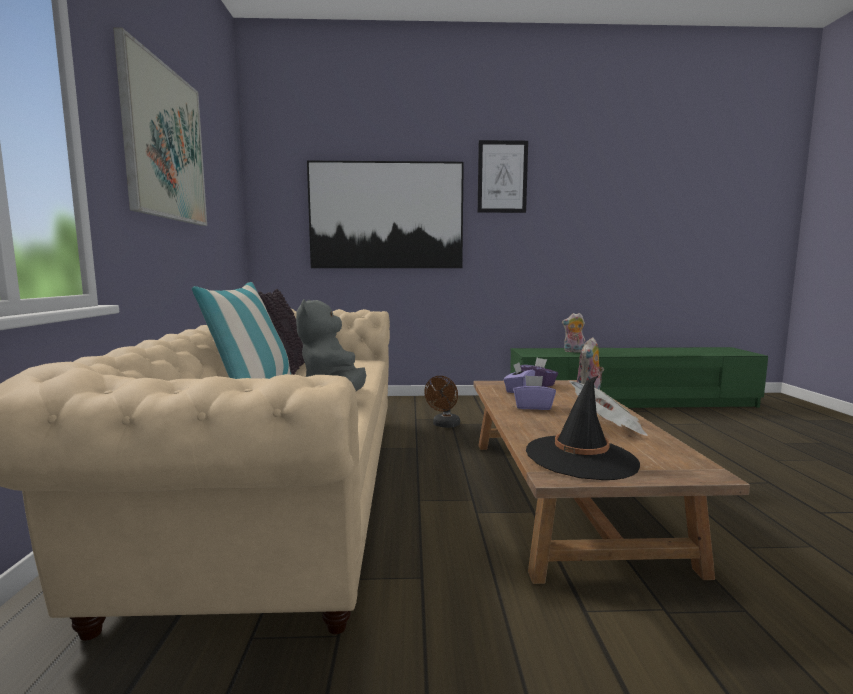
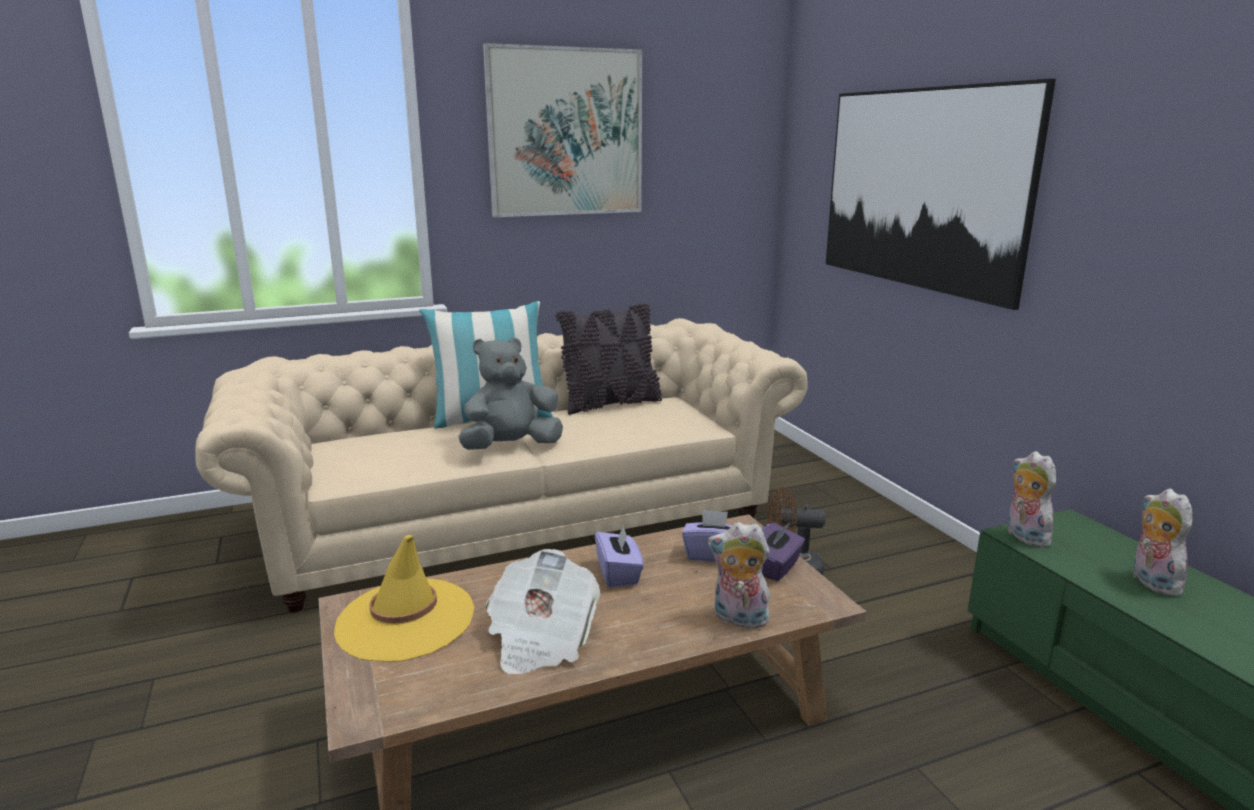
camera: 70 degrees right, 10 degrees up
(502, 177) = (1132, 109): picture -> none
(532, 354) = (1023, 536): none -> plush toy
(581, 458) = (405, 620): black hat -> yellow hat

